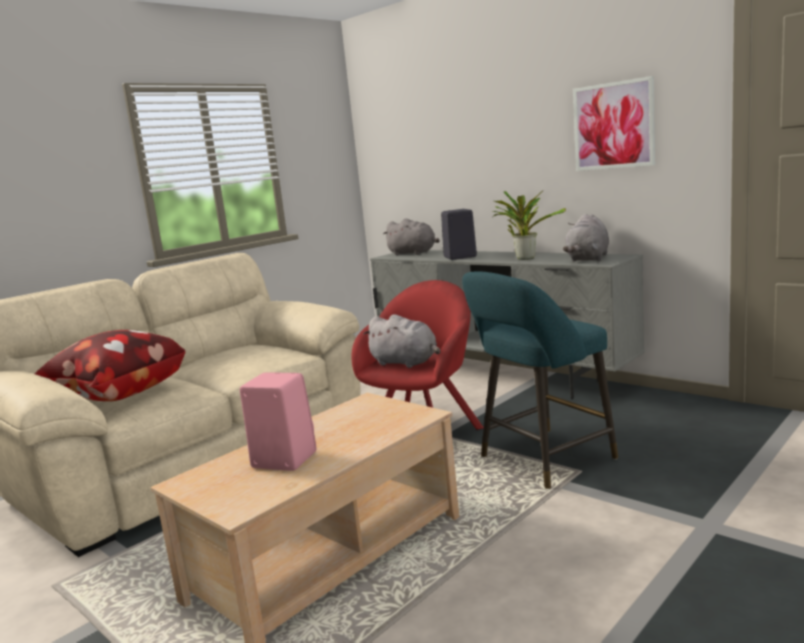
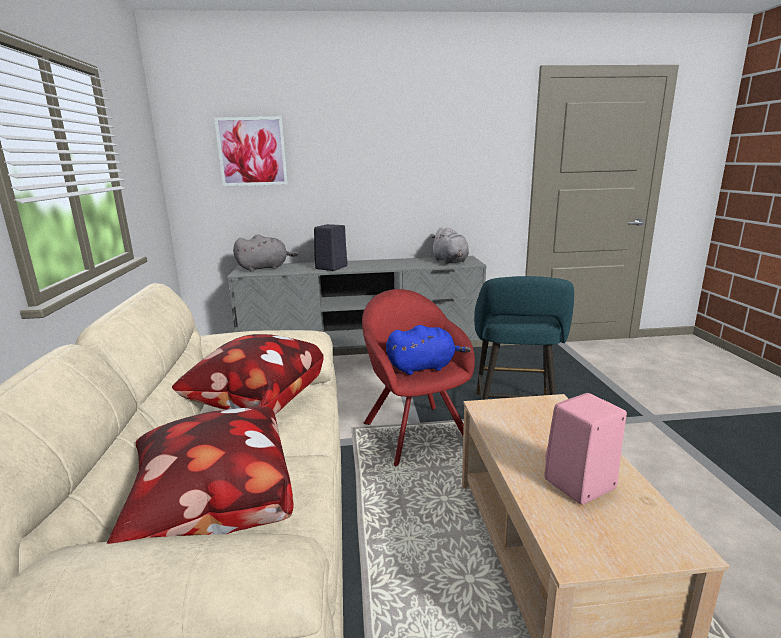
camera: 50 degrees left, 5 degrees up
(244, 353) = (256, 403): none -> pillow
(406, 363) = (424, 367): grey plush toy -> blue plush toy
(524, 258) = (396, 264): potted plant -> none
(613, 126) = (454, 161): picture -> picture (252, 151)

